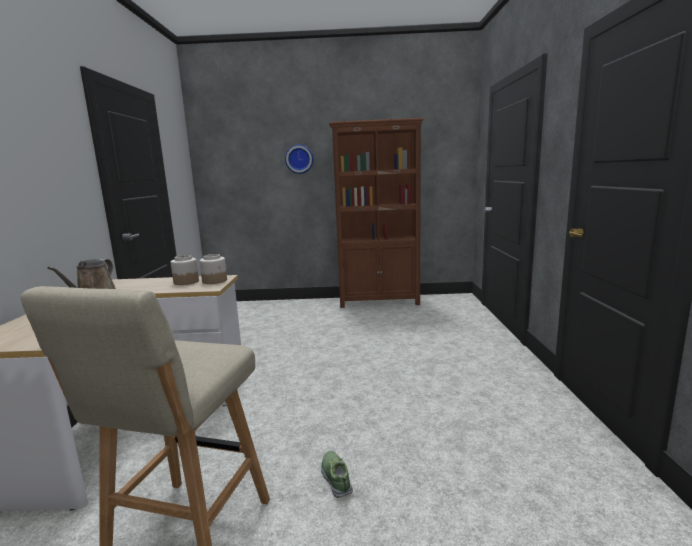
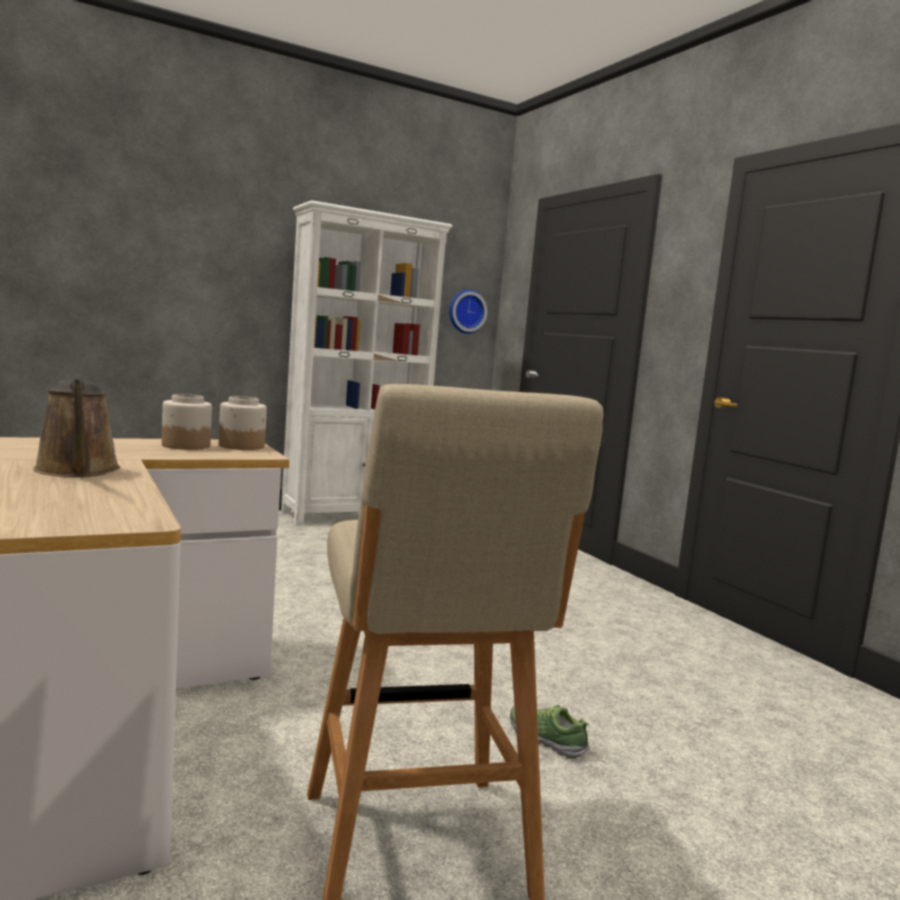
camera: 30 degrees left, 5 degrees down
(299, 159) = (229, 254): wall clock -> wall clock (466, 311)
(379, 301) = (354, 516): brown bookcase -> white bookcase

